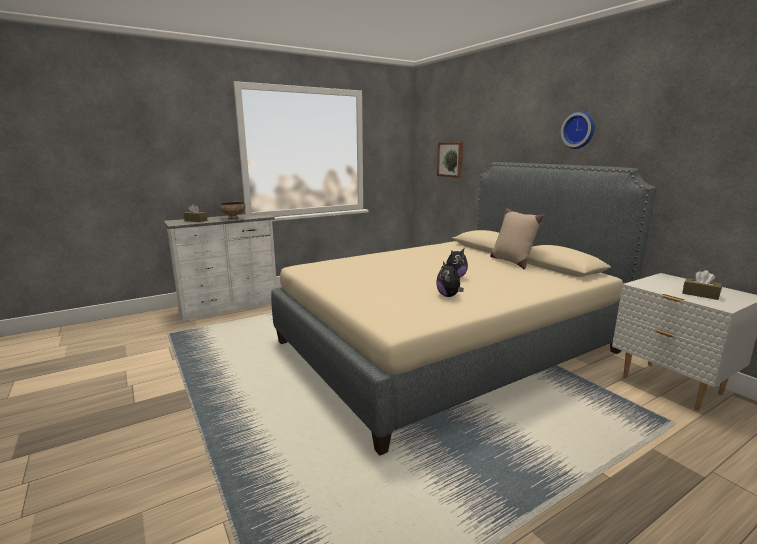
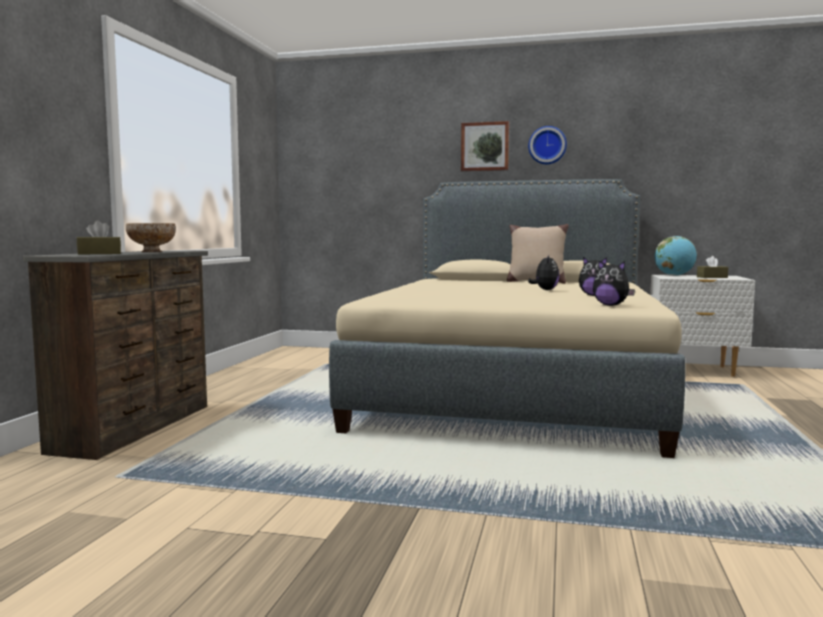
camera: 45 degrees left, 10 degrees down
(230, 307) = (137, 427): white dresser -> brown dresser
(388, 314) = (611, 305): none -> plush toy
(450, 159) = (359, 184): picture -> picture (485, 146)
(671, 281) = (674, 275): none -> globe

